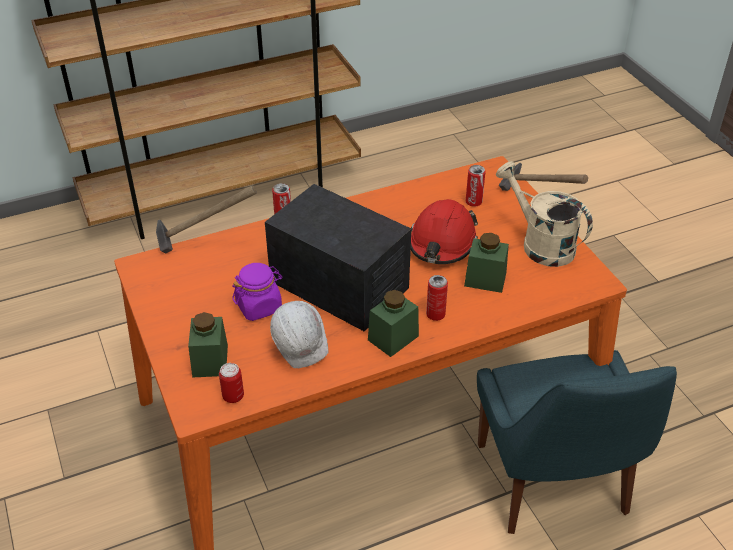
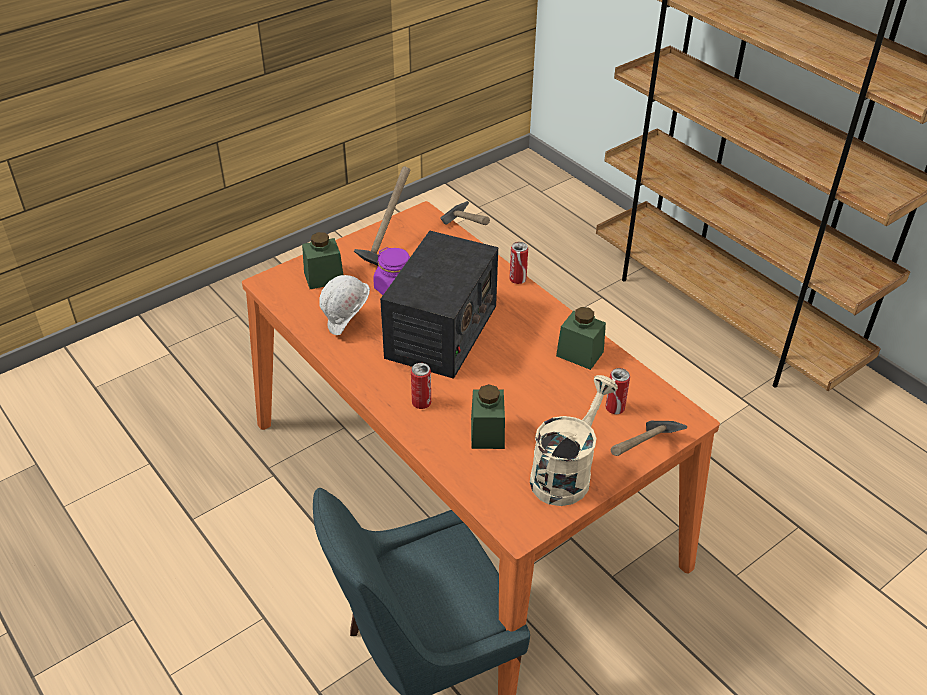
camera: 75 degrees right, 0 degrees up
(177, 302) = (386, 244): none -> hammer
(233, 396) = (288, 298): can -> none
(393, 338) = (380, 378): green jar -> green jar (579, 354)
(442, 243) = (533, 392): red hard hat -> none

